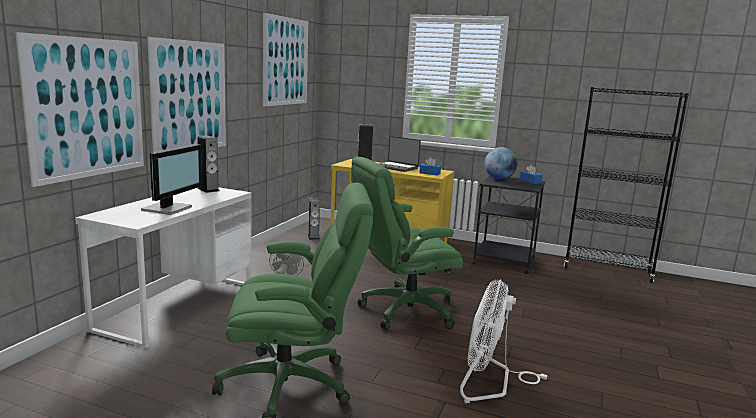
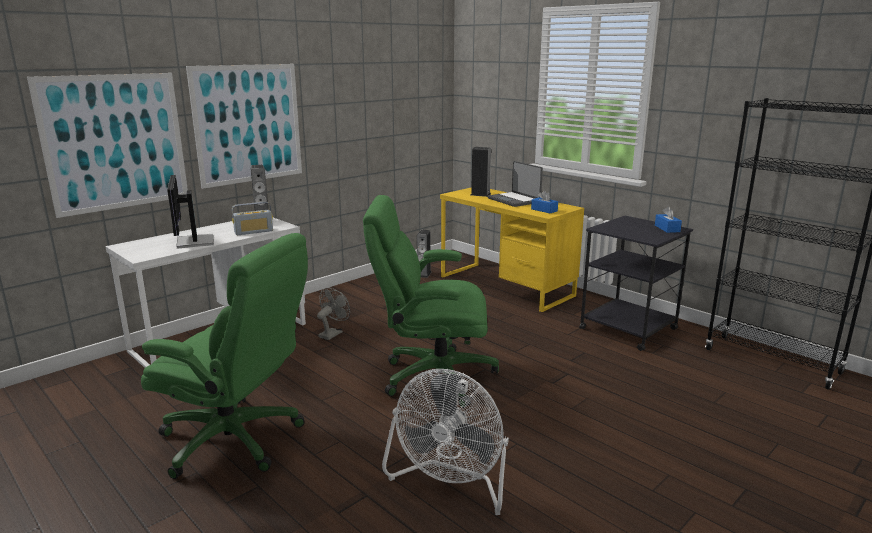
camera: 25 degrees right, 5 degrees up
(169, 209) = (193, 242): monitor -> monitor turned 120 degrees clockwise
(215, 198) = (254, 232): none -> radio
(286, 61) = (394, 75): picture -> none
(492, 378) = (448, 480): white fan -> white fan turned 105 degrees counterclockwise
(499, 179) = (626, 222): globe -> none

